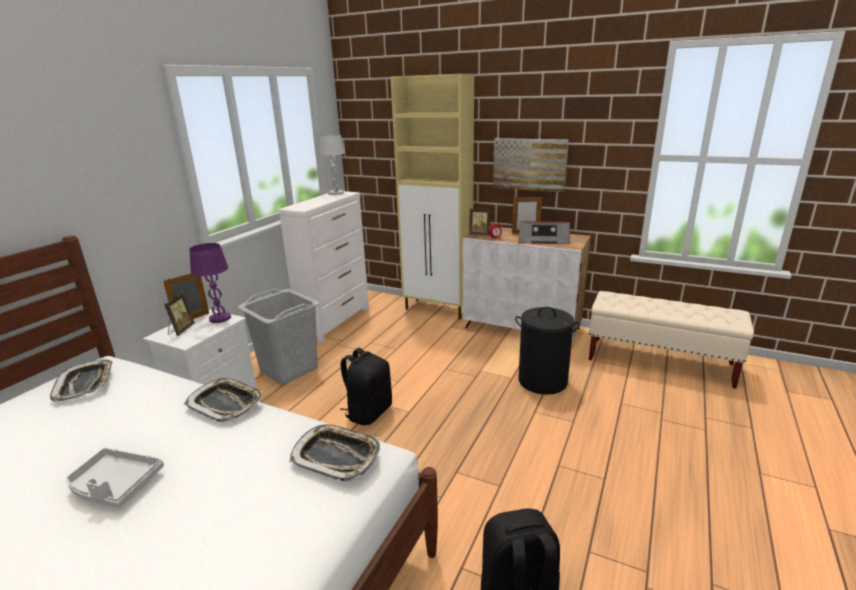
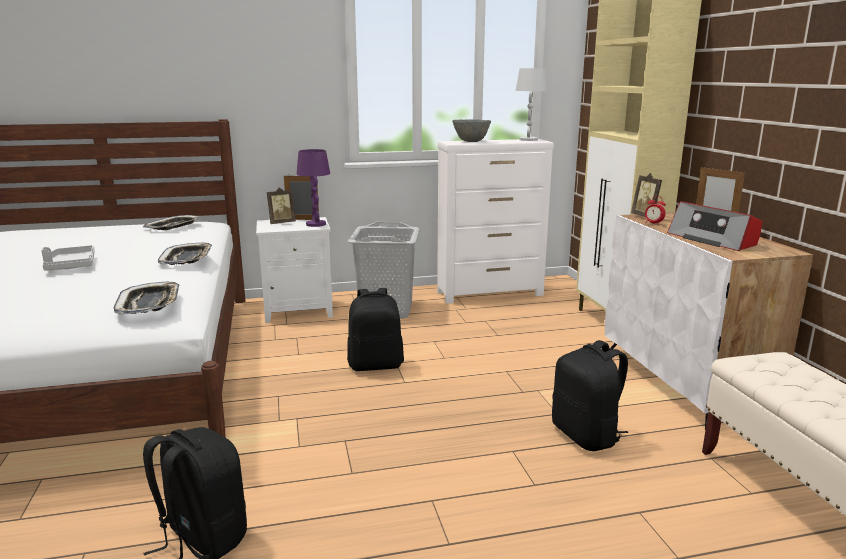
camera: 50 degrees right, 5 degrees down
(307, 204) = (471, 141): none -> grey bowl
(529, 164) = (751, 120): picture -> none
(543, 381) = (586, 435): black laundry basket -> black backpack

